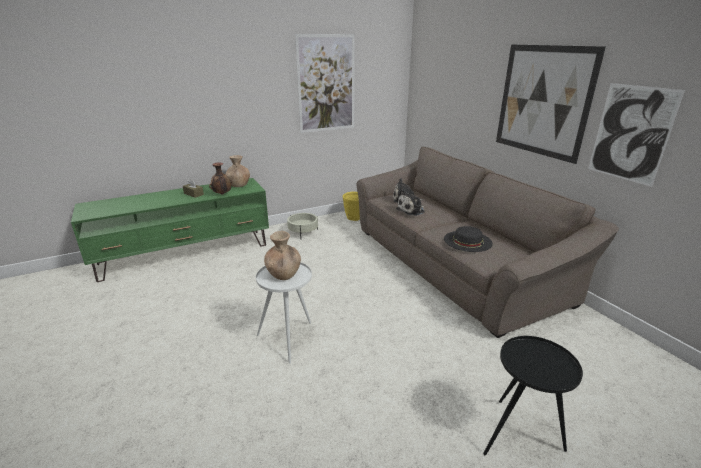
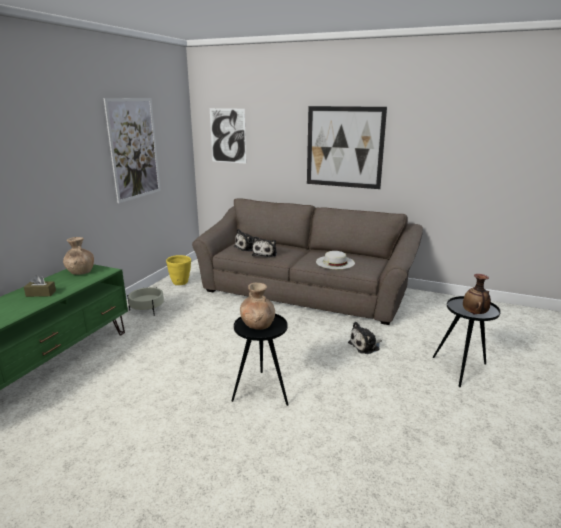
camera: 40 degrees left, 5 degrees down
(222, 194) = (79, 284): vase -> vase (474, 314)
(289, 339) = (262, 390): white side table -> black side table
(437, 347) = (365, 346): none -> plush toy
(467, 241) = (335, 262): black hat -> white hat
(631, 134) = (415, 162): picture -> picture (228, 136)

